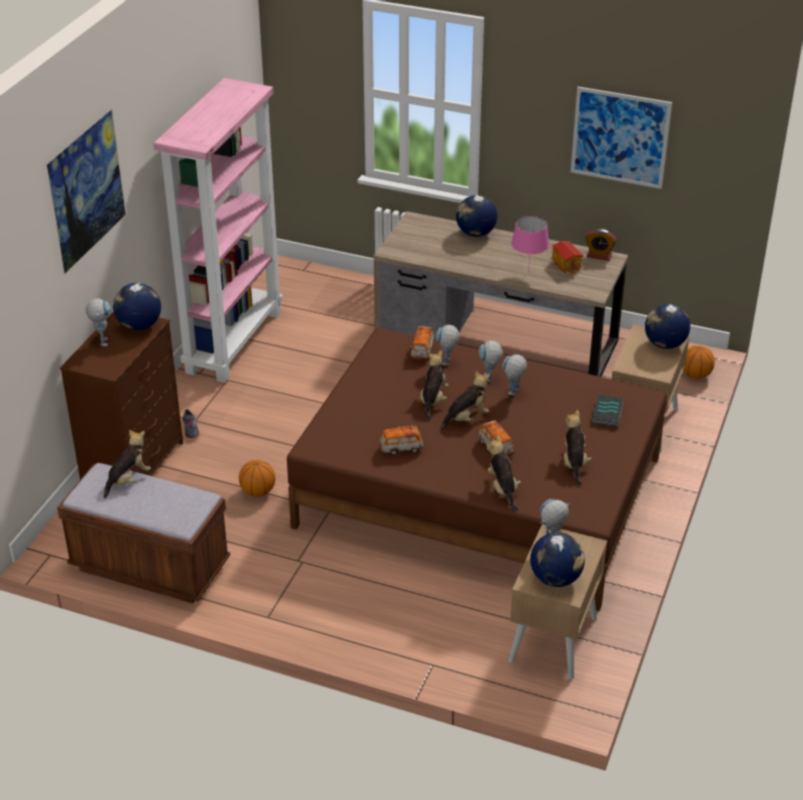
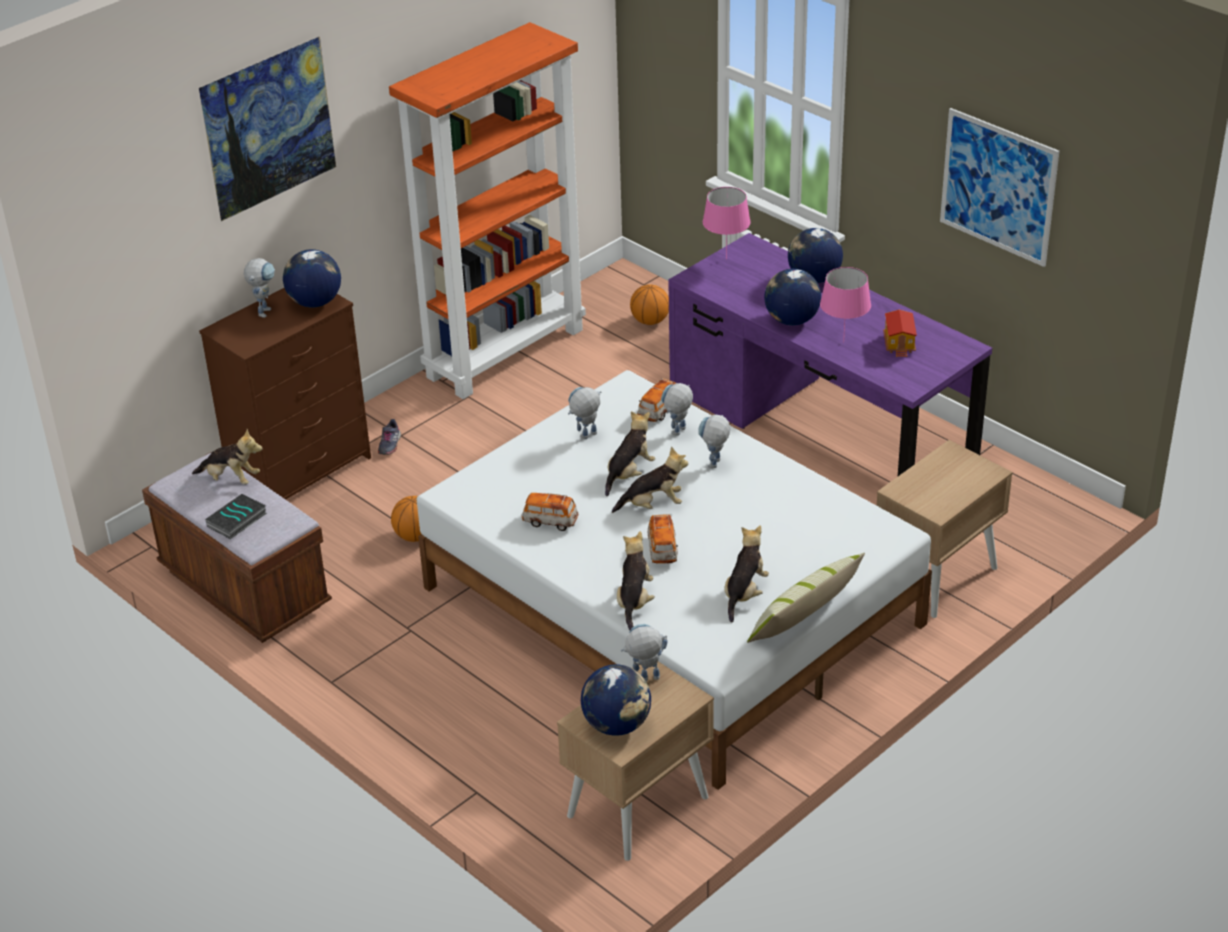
camera: 25 degrees right, 0 degrees up
(128, 480) = (231, 479): plush toy -> plush toy turned 45 degrees clockwise
(233, 341) = (505, 352): pink bookcase -> orange bookcase
(404, 233) = (726, 259): none -> pink table lamp
(479, 492) = (671, 606): brown bed -> white bed
(496, 341) = (820, 426): brown desk -> purple desk
(513, 394) = (731, 490): toy robot -> toy robot (586, 437)
(599, 255) = (952, 340): alarm clock -> none
(608, 414) = (832, 544): book -> book (237, 521)
(626, 469) = (804, 618): none -> pillow
(664, 344) = (970, 475): globe -> globe (791, 320)
(695, 375) = (1053, 531): basketball -> basketball (650, 321)

